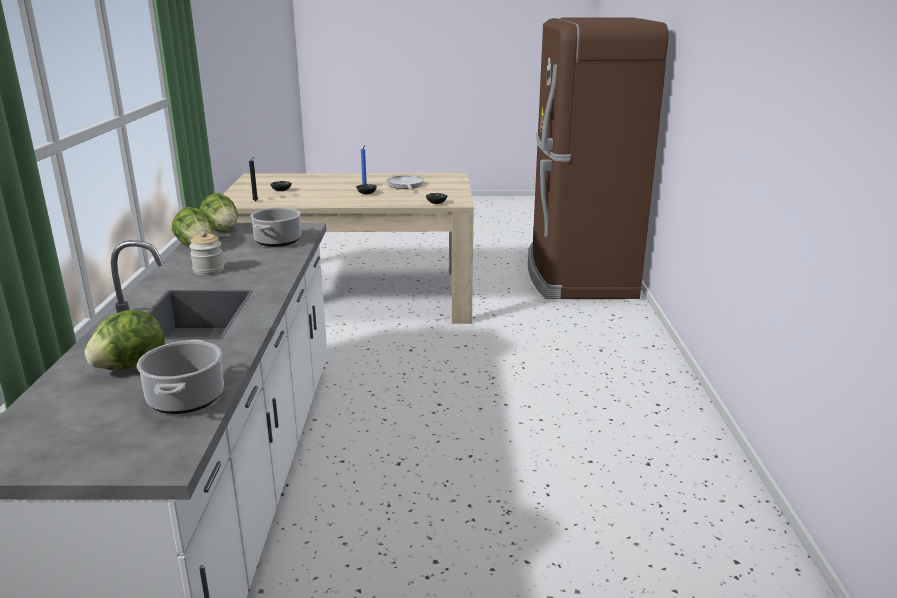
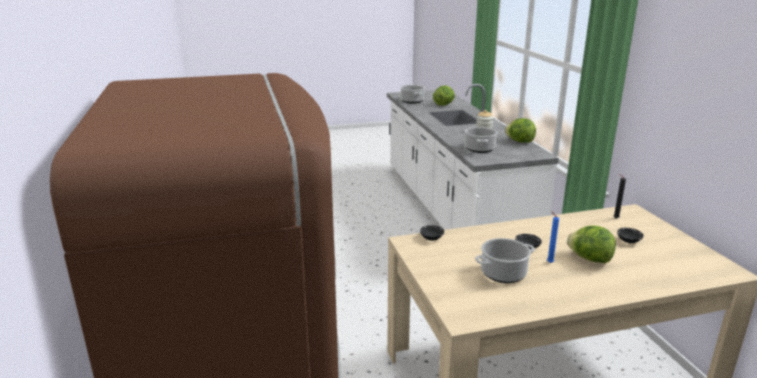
camera: 165 degrees right, 0 degrees up
(222, 230) = (530, 153): lettuce -> lettuce (589, 259)
(405, 185) = (503, 273): frying pan -> cooking pot

